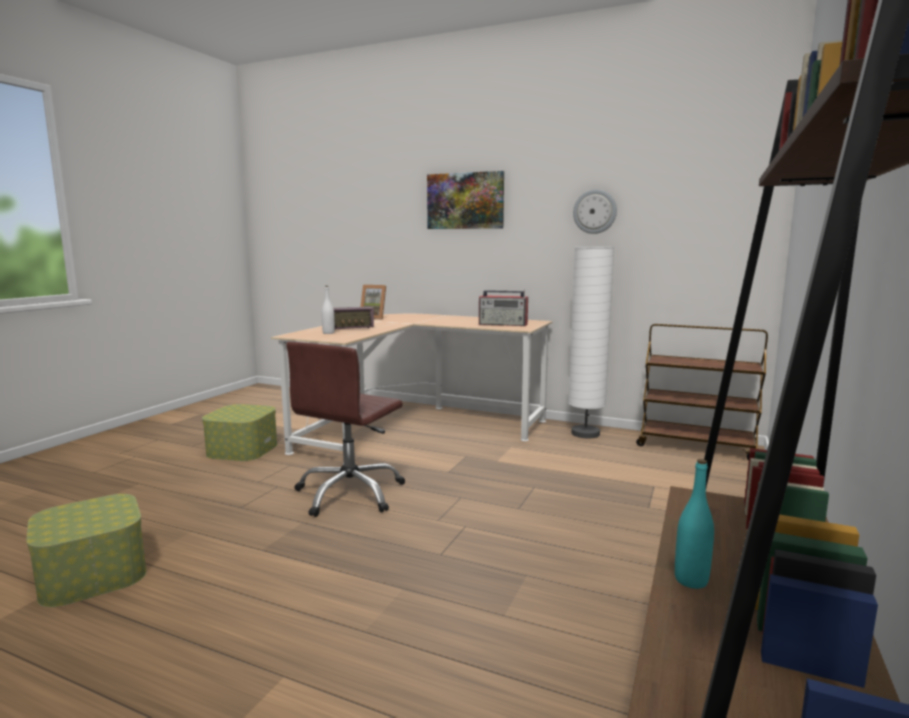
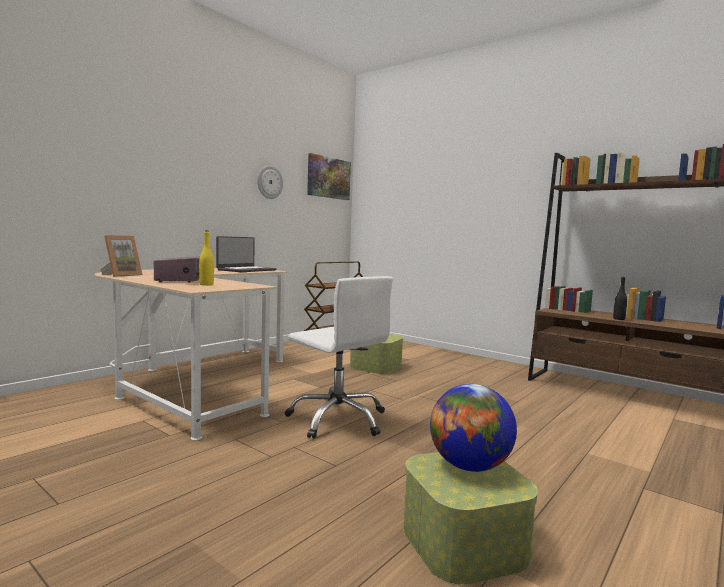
camera: 75 degrees left, 5 degrees down
(100, 517) = (469, 466): none -> globe
(242, 449) = (139, 464): storage box -> storage box (375, 366)
(328, 333) = (206, 285): white bottle -> yellow bottle
(350, 493) = (338, 419): brown office chair -> white office chair
(465, 201) = (170, 154): picture -> picture (328, 177)
(503, 324) = (246, 270): radio -> laptop
(585, 434) = (287, 348): white floor lamp -> none
(691, 580) = (619, 319): turquoise bottle -> black bottle

